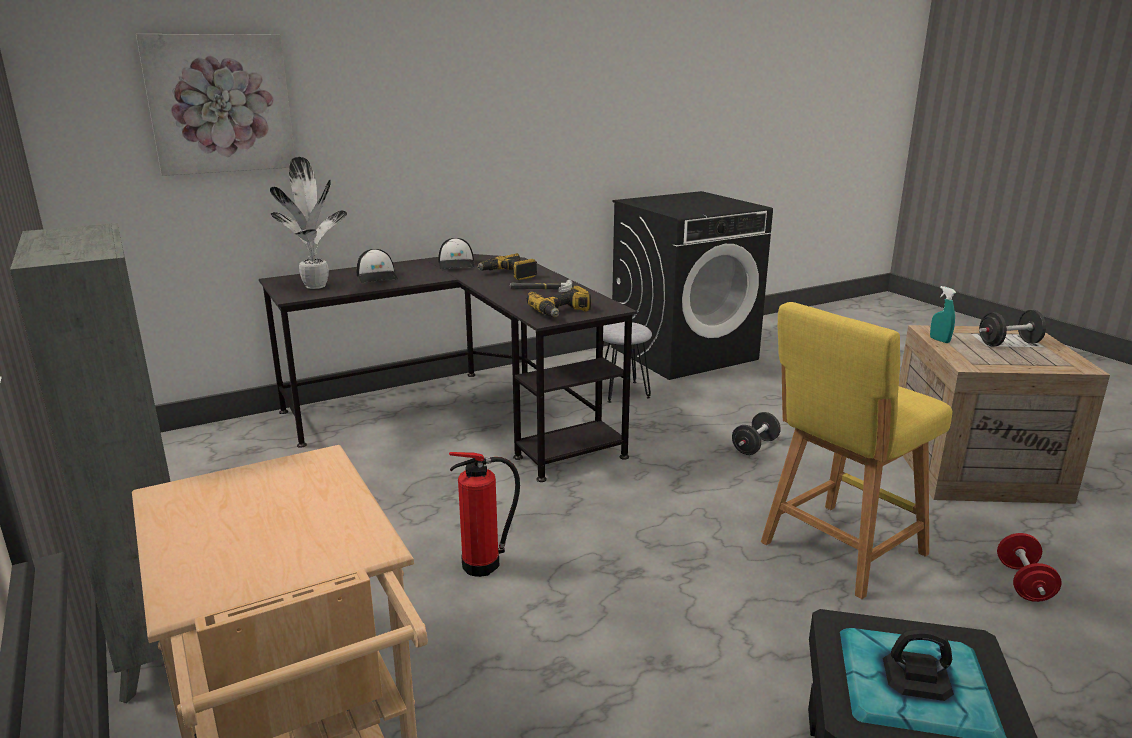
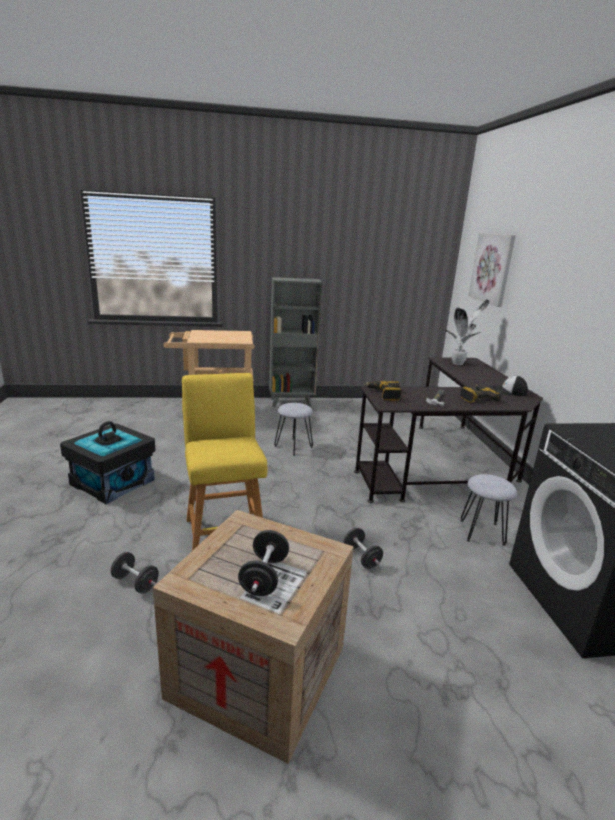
camera: 110 degrees right, 0 degrees up
(377, 276) = (476, 374): cap -> none
(485, 564) = (293, 446): fire extinguisher -> grey stool
(939, 340) = (301, 539): turquoise spray bottle -> none
(1023, 583) = (135, 583): red dumbbell -> black dumbbell

